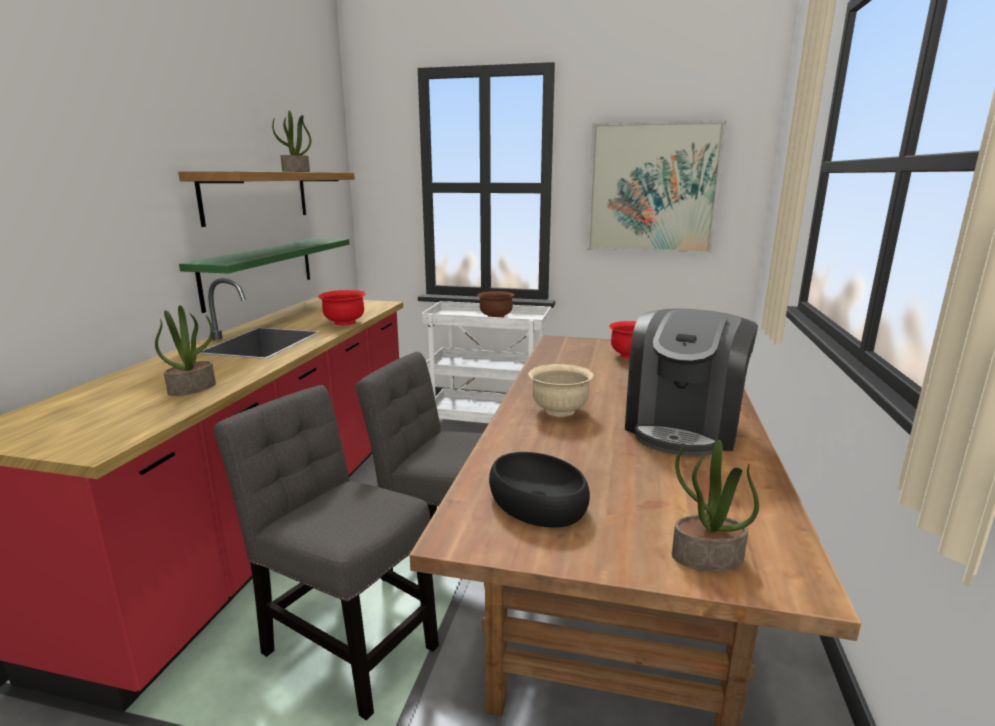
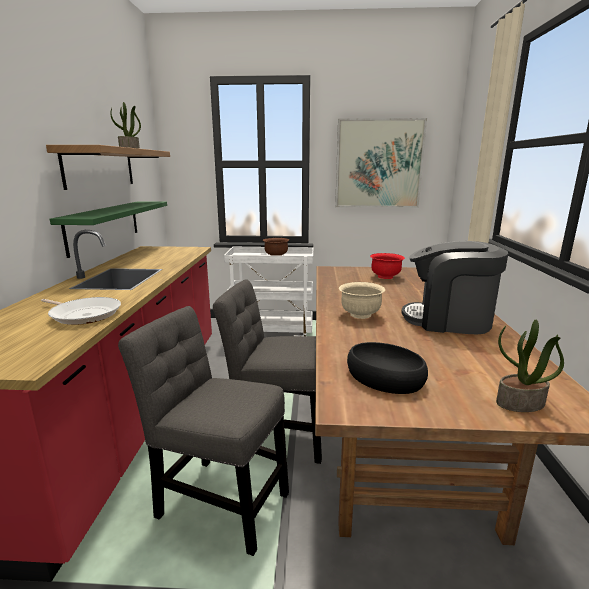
camera: 10 degrees left, 0 degrees up
(192, 388) = (84, 314): potted plant -> frying pan
(344, 323) = (176, 262): red bowl -> none
(683, 427) = (448, 320): coffee machine -> coffee machine turned 90 degrees clockwise

